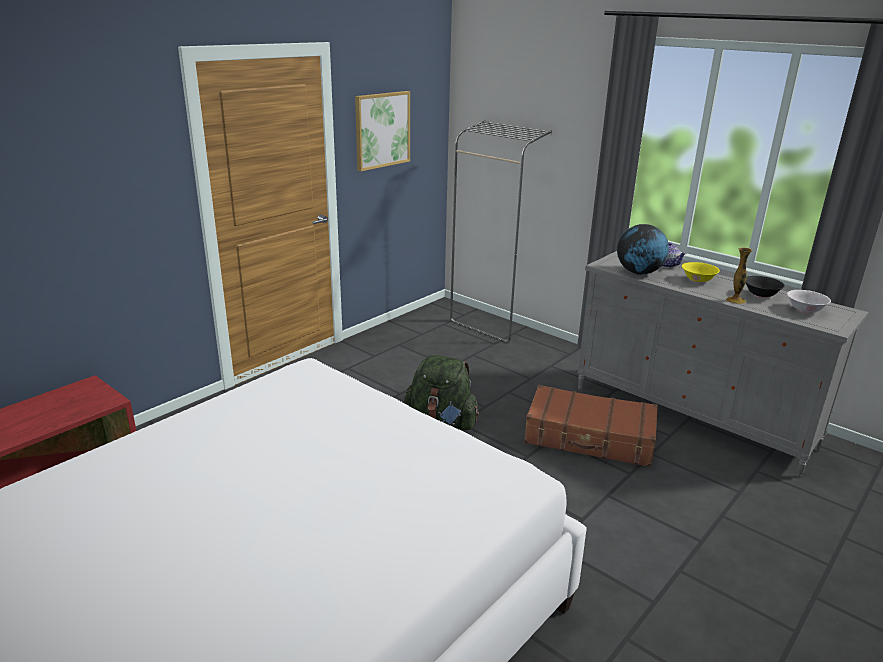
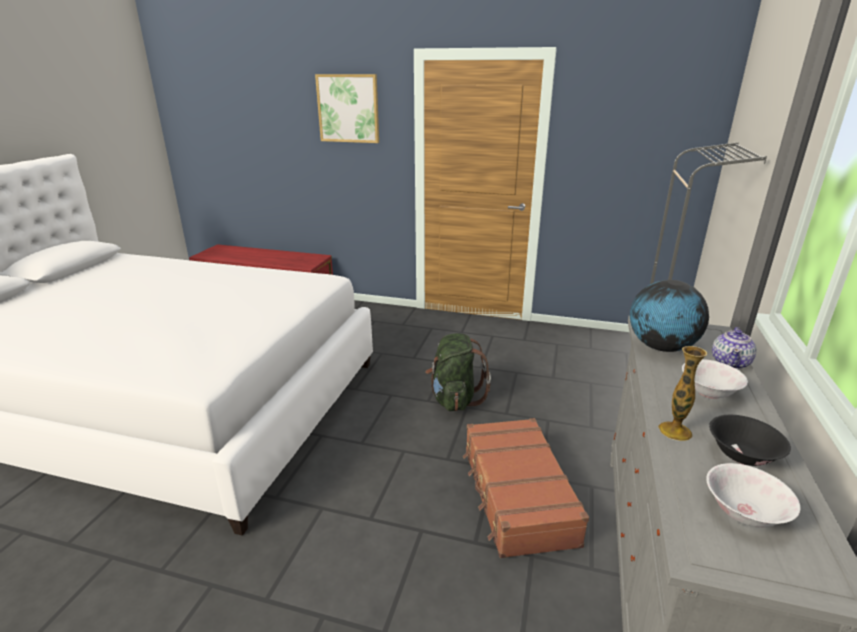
camera: 65 degrees right, 0 degrees up
(382, 130) = (612, 139): picture -> picture (348, 108)
(698, 280) = (709, 392): yellow bowl -> white bowl

